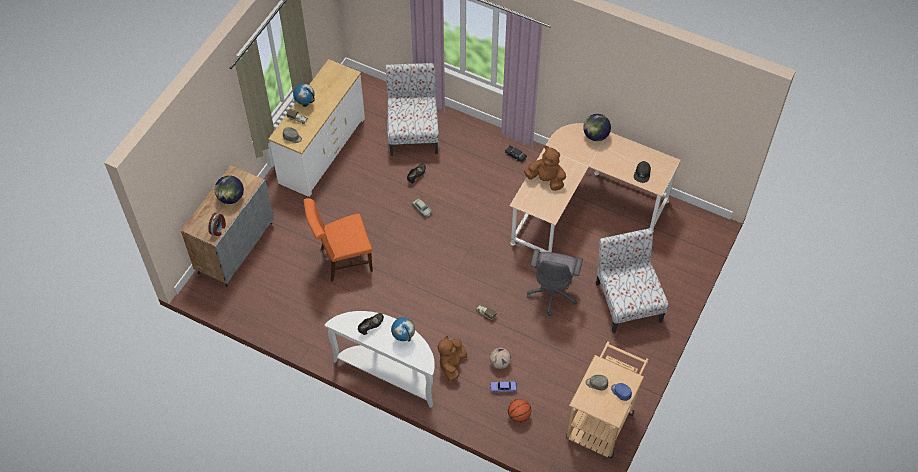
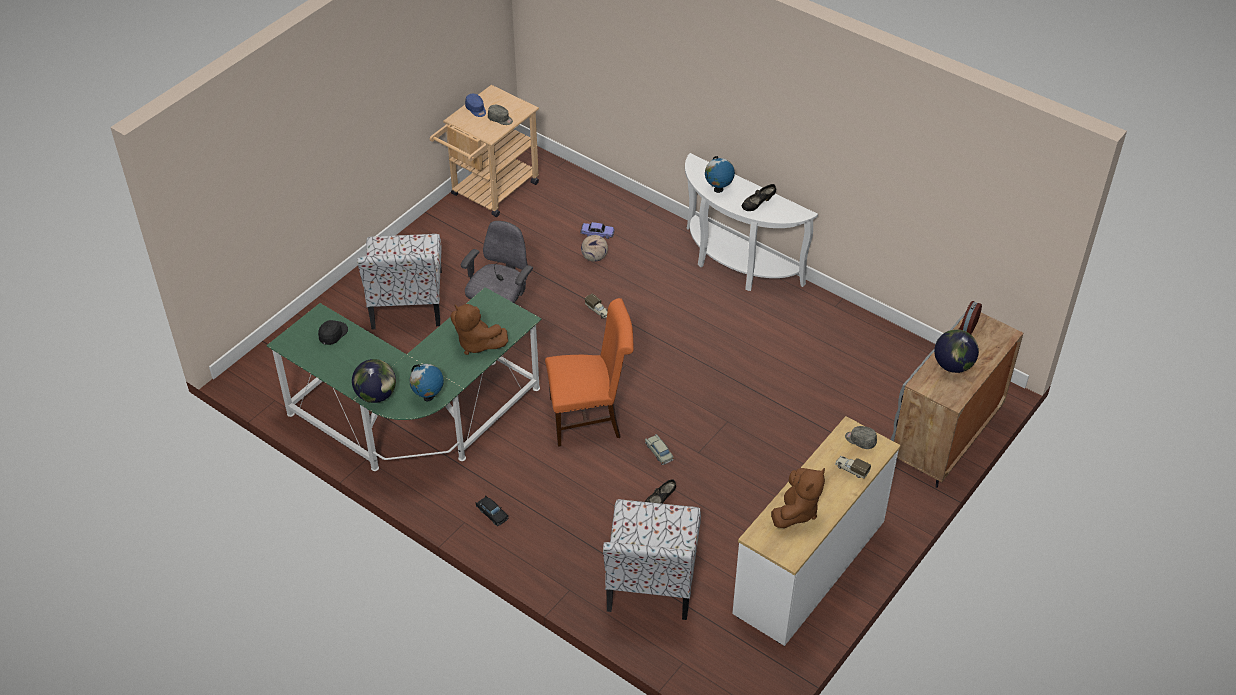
camera: 170 degrees left, 10 degrees down
(305, 104) = (838, 494): globe -> globe (428, 397)
(342, 260) = (786, 398): orange chair -> orange chair (590, 417)
(452, 364) = (654, 264): brown plush toy -> brown plush toy (796, 511)
(519, 415) = (586, 207): basketball -> none
(583, 207) = (416, 422): beige desk -> green desk

